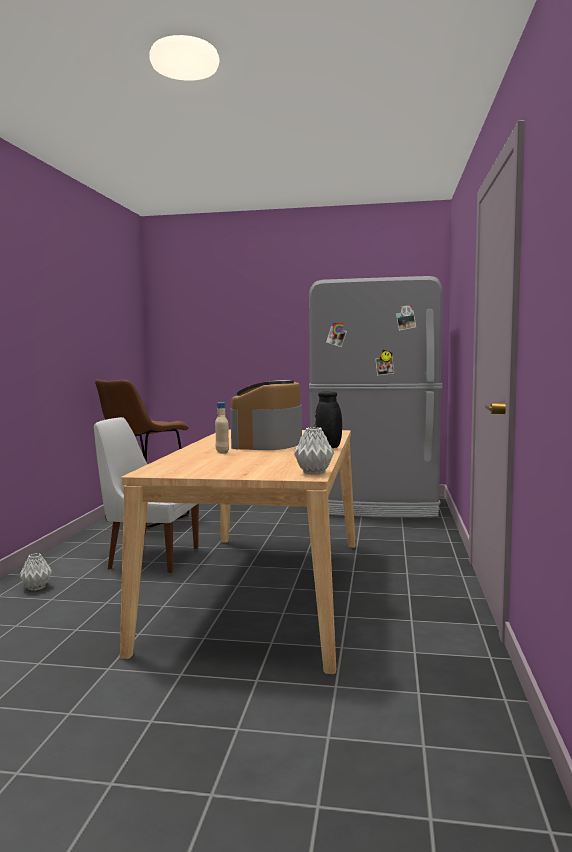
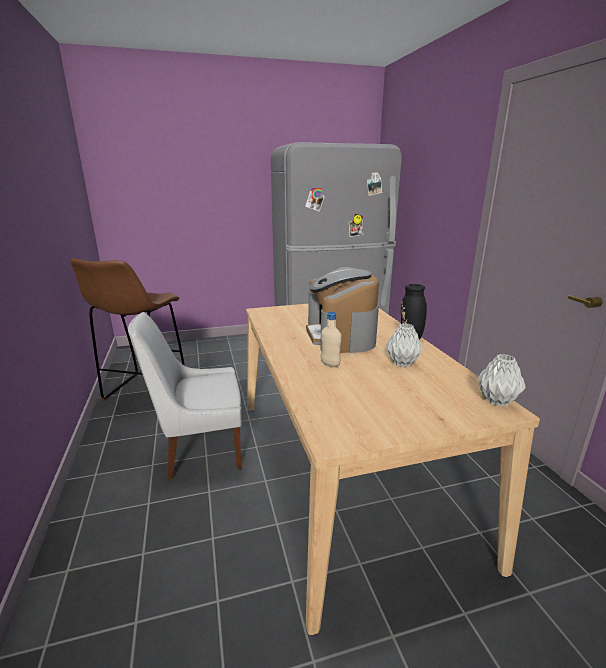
camera: 25 degrees left, 15 degrees up
(36, 587) = (107, 537): grey vase -> grey vase (401, 363)

